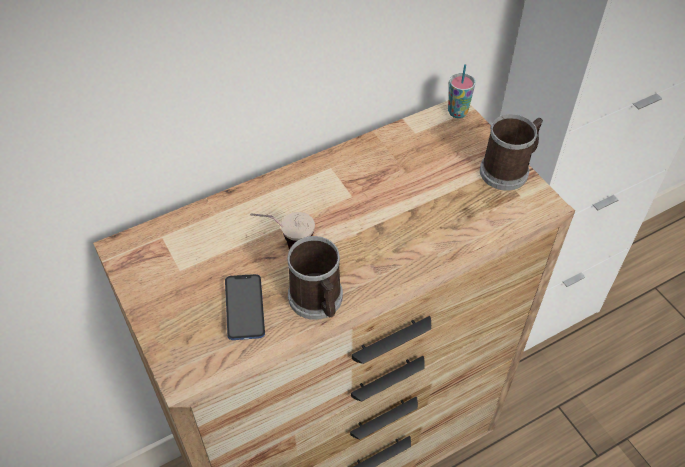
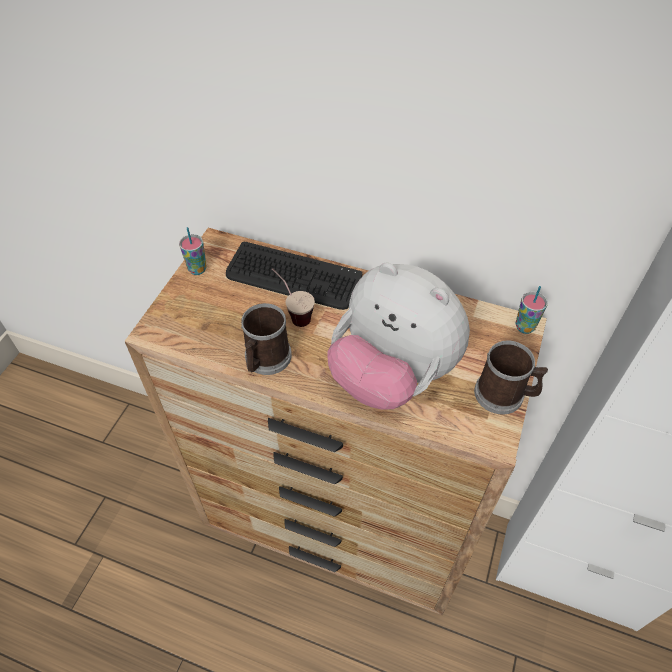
camera: 50 degrees right, 0 degrees up
(142, 286) = (197, 269): none -> cup
(241, 218) = (293, 277): none -> keyboard
(244, 308) = (225, 326): phone -> none
(423, 223) = (392, 375): none -> plush toy

